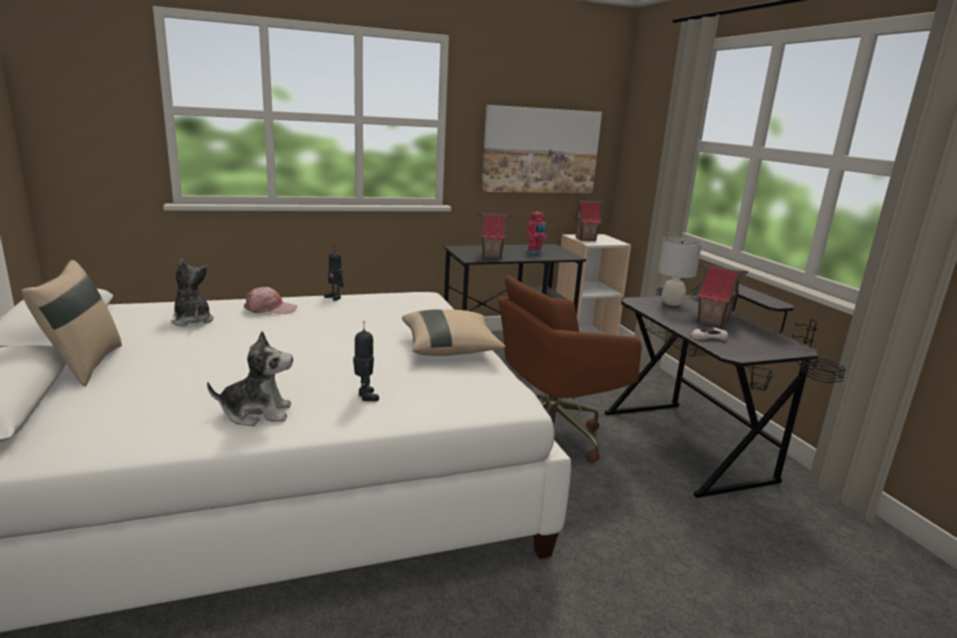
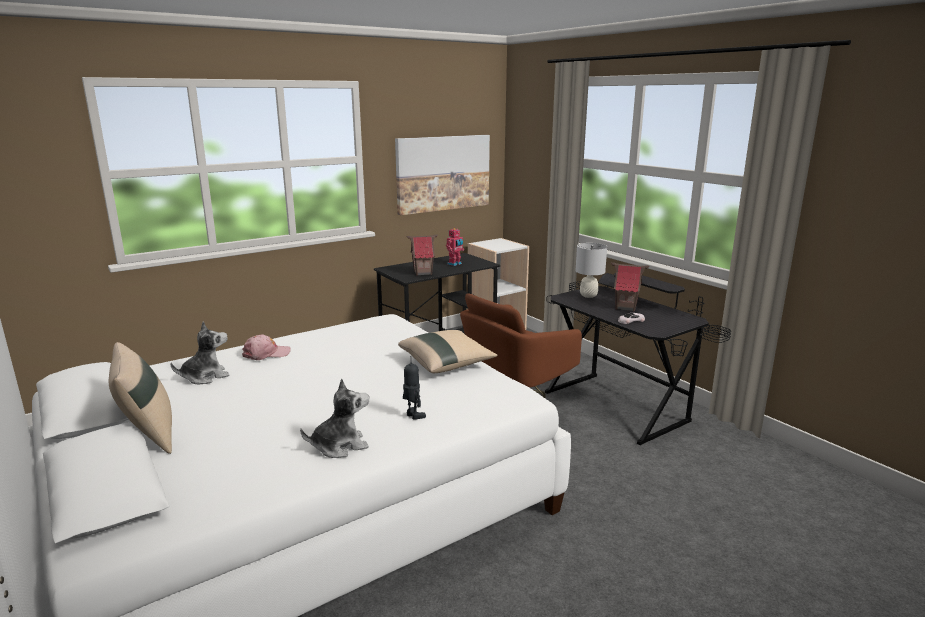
camera: 15 degrees left, 0 degrees up
(192, 320) = (205, 377): plush toy -> plush toy turned 105 degrees clockwise
(335, 297) = (313, 333): toy robot -> none
(586, 239) = (490, 245): toy house -> none

